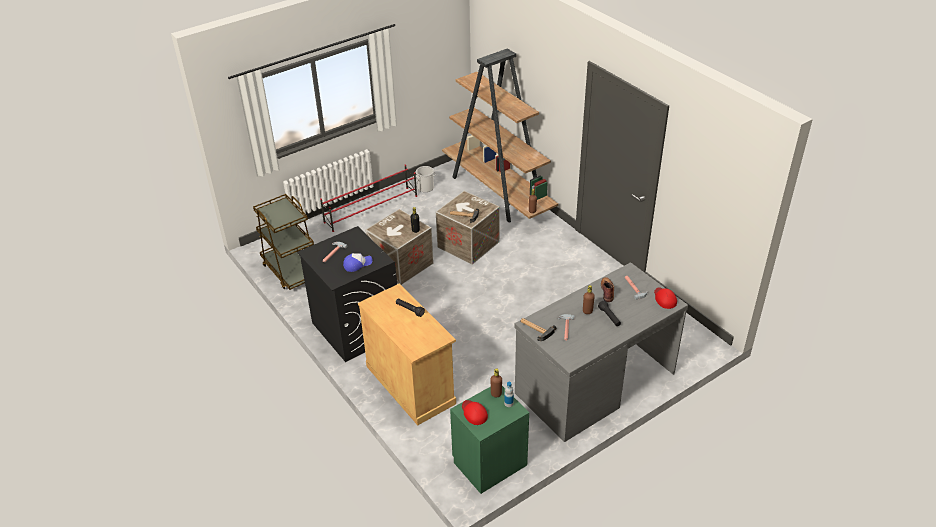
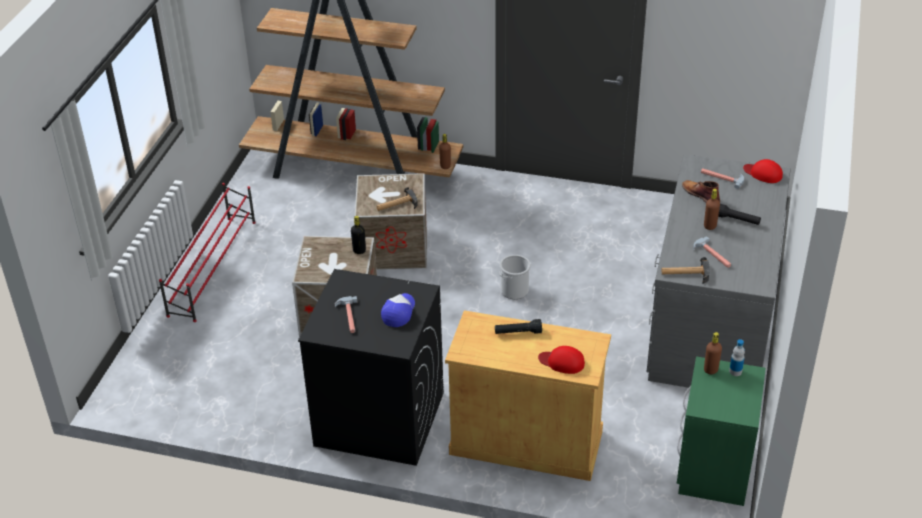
camera: 40 degrees left, 0 degrees up
(291, 271) = (200, 400): brown cart -> none
(426, 187) = (253, 206): bucket -> bucket (514, 290)
(474, 413) = (715, 403): red cap -> red cap (562, 362)

